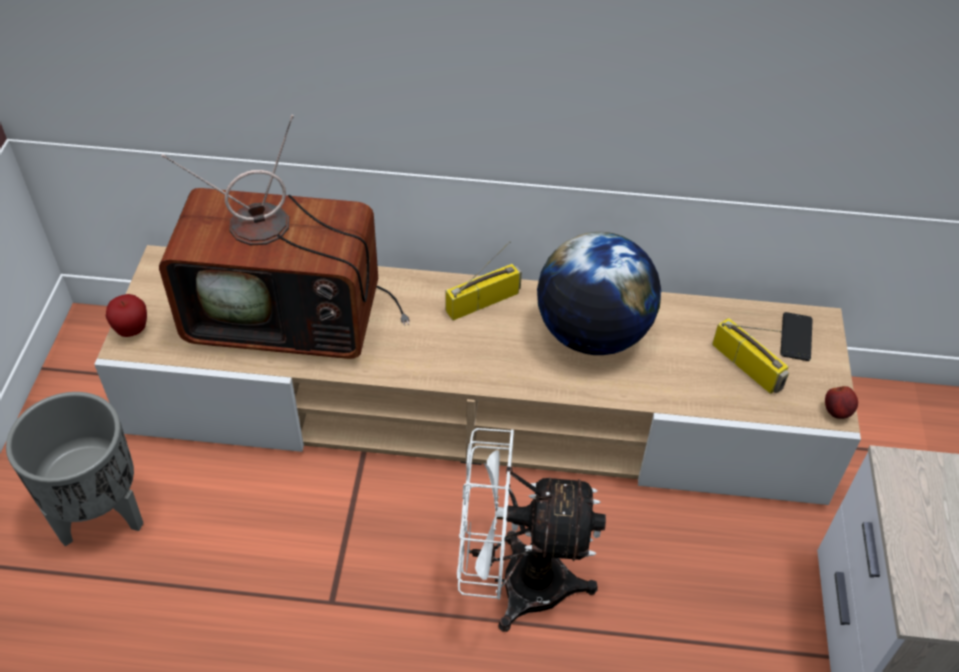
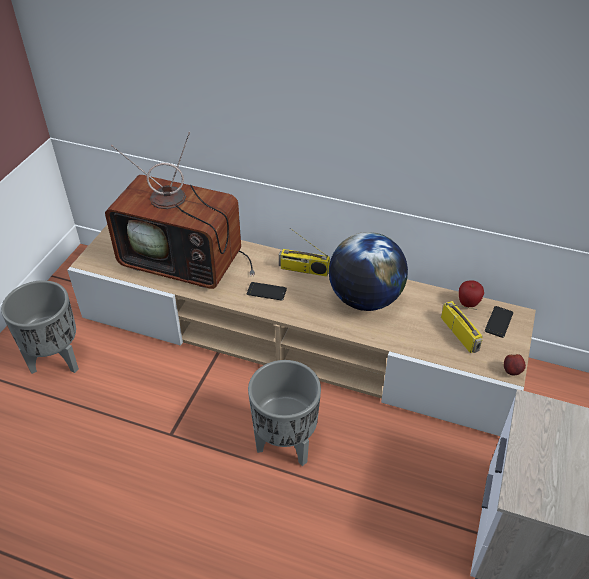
camera: 15 degrees right, 5 degrees down
(132, 330) = (94, 255): apple -> apple (468, 304)
(438, 347) = (266, 291): none -> phone
(483, 300) = (303, 270): radio -> radio turned 150 degrees counterclockwise
(515, 583) = (285, 445): white fan -> grey planter

